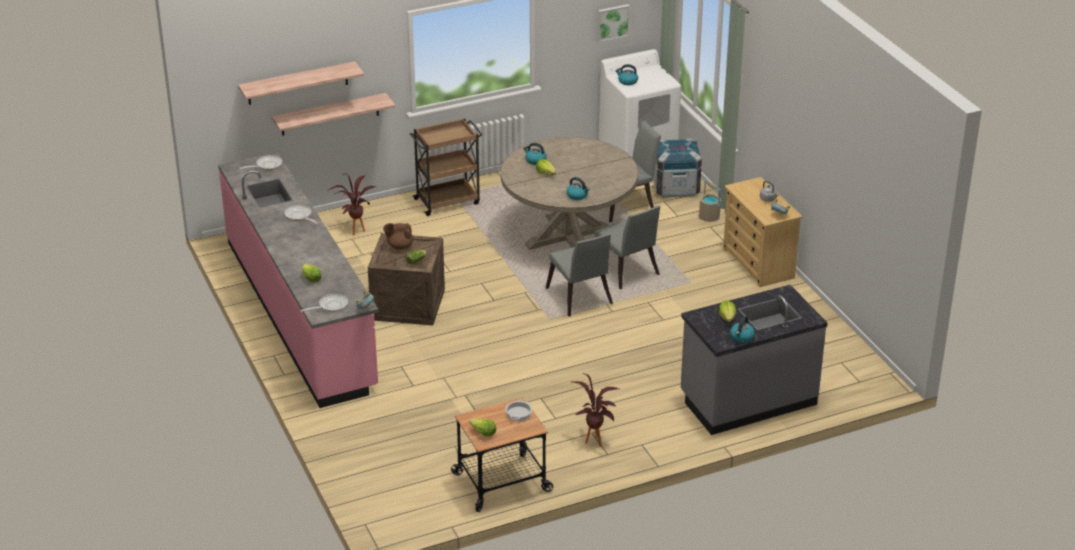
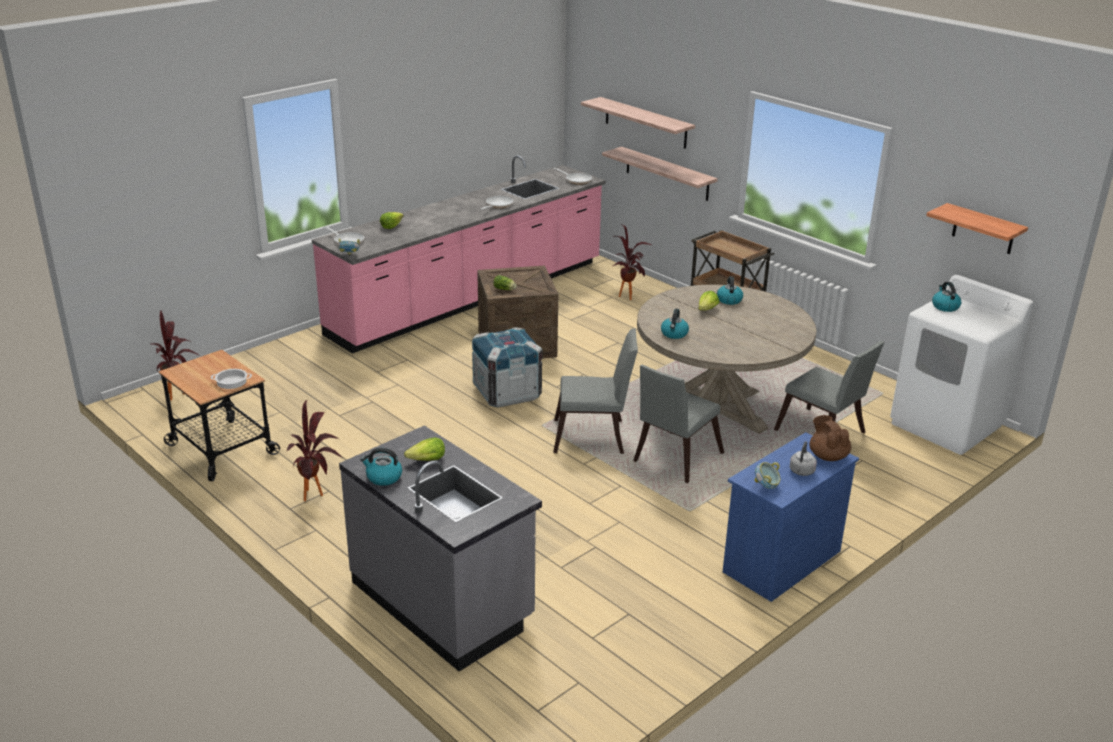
camera: 70 degrees right, 5 degrees down
(387, 502) = (179, 394): none -> potted plant
(399, 246) = (526, 277): brown teapot -> brown teapot (828, 456)
(483, 433) = (191, 368): lettuce -> none
(580, 299) = (594, 438): grey chair -> grey chair turned 135 degrees counterclockwise
(612, 22) = (983, 229): picture -> shelf
(675, 187) = (904, 463): crate -> crate (507, 392)
(709, 217) = (860, 501): beige bucket -> none
(758, 263) = (781, 561): beige dresser -> blue dresser

